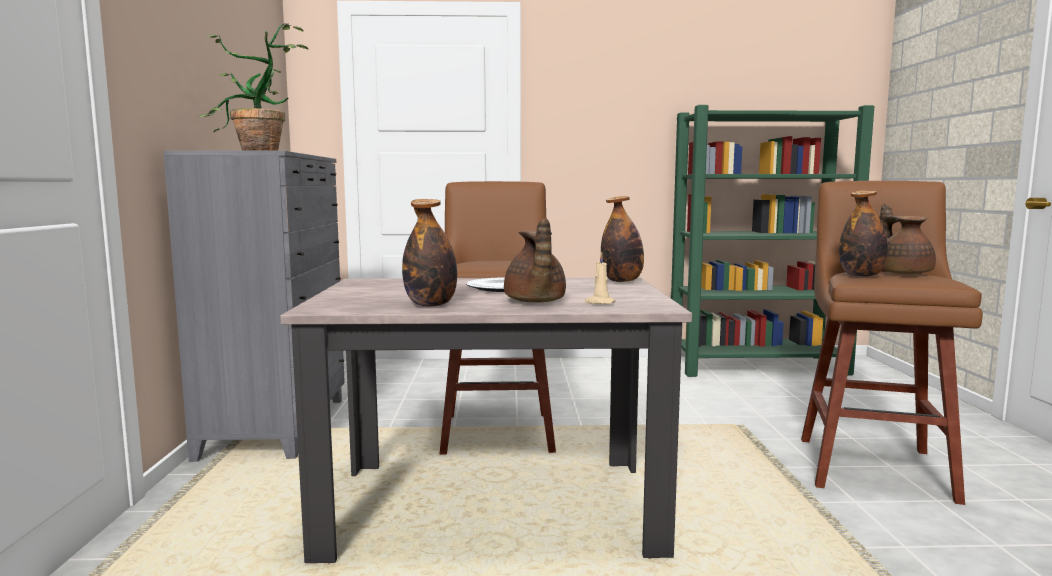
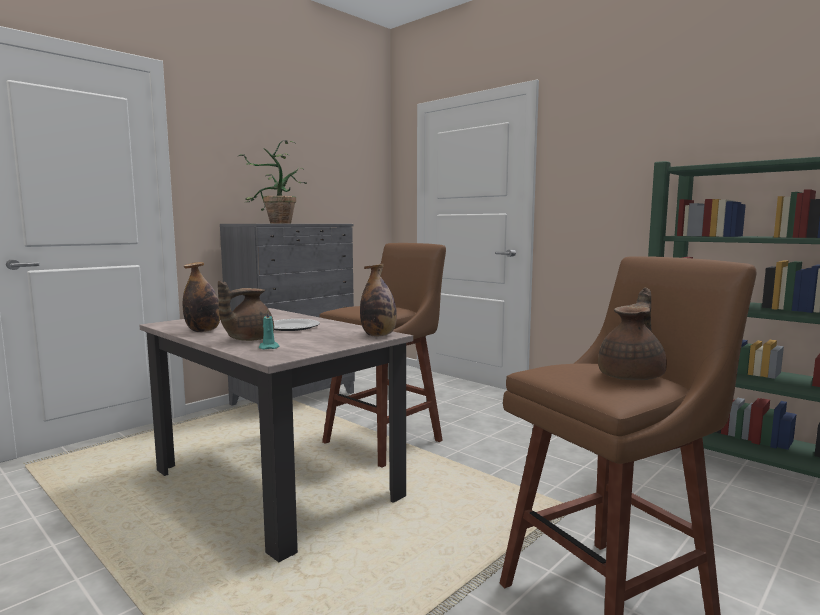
camera: 45 degrees right, 0 degrees up
(599, 303) = (269, 347): beige candle -> turquoise candle
(861, 276) = (560, 369): bottle -> none

